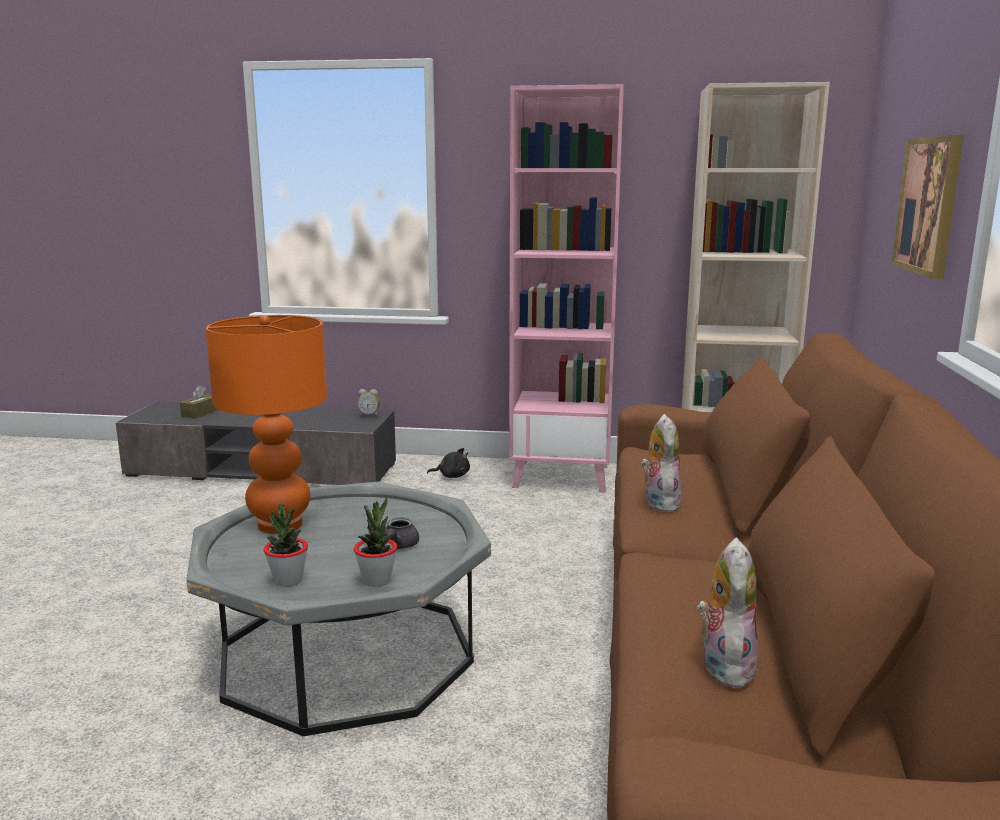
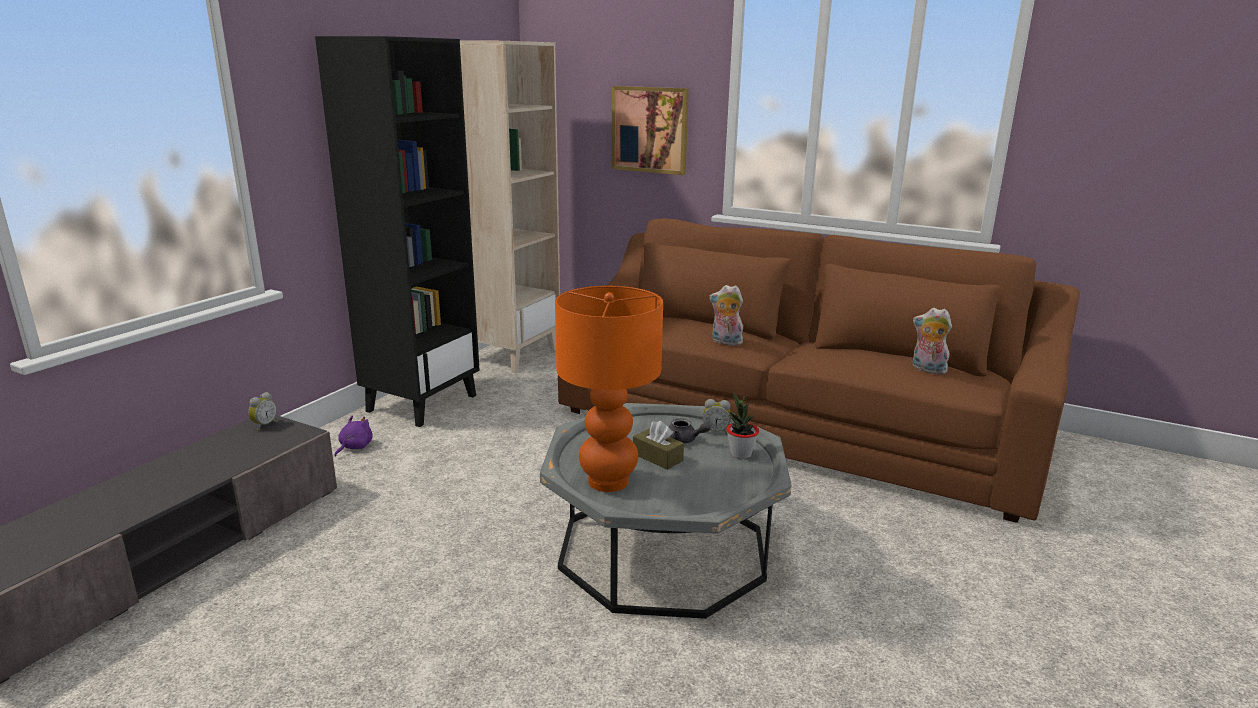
camera: 70 degrees left, 5 degrees up
(199, 413) = (50, 533): brown tissue box -> brown tissue box (657, 457)
(288, 581) = (725, 486): potted plant -> none
(434, 559) = (716, 431): none -> alarm clock
(452, 476) = (354, 447): black plush toy -> purple plush toy
(562, 476) = (422, 402): pink bookcase -> black bookcase

